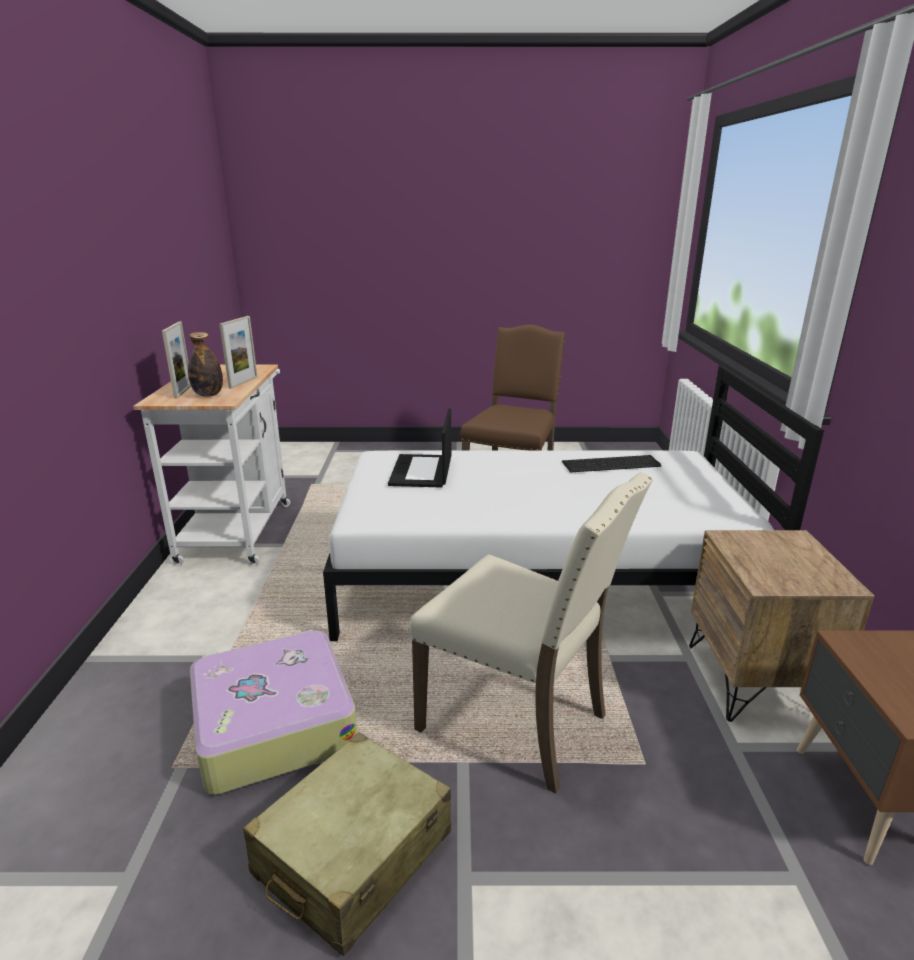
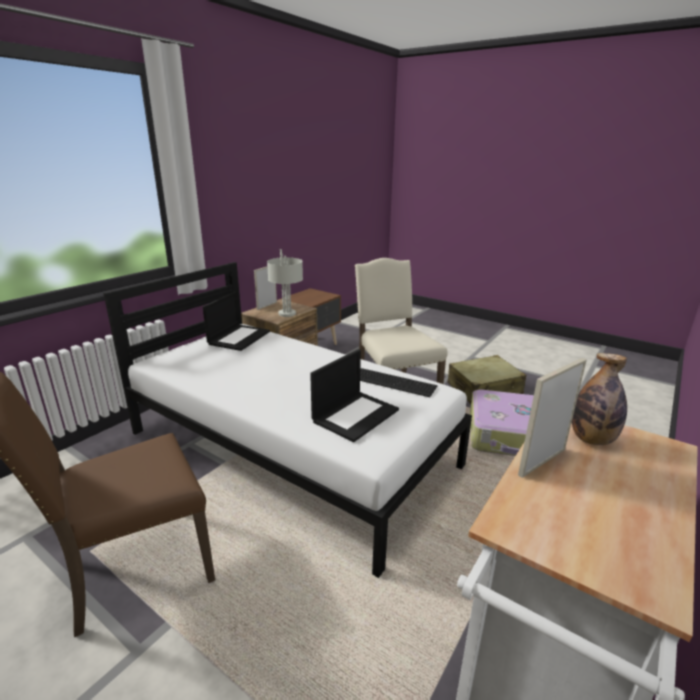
camera: 145 degrees left, 0 degrees up
(183, 391) = (639, 464): picture frame -> picture frame (267, 306)
(612, 464) = (215, 371): keyboard -> keyboard (393, 381)
(693, 499) = (239, 337): none -> laptop
(749, 556) = (287, 313): none -> grey table lamp

